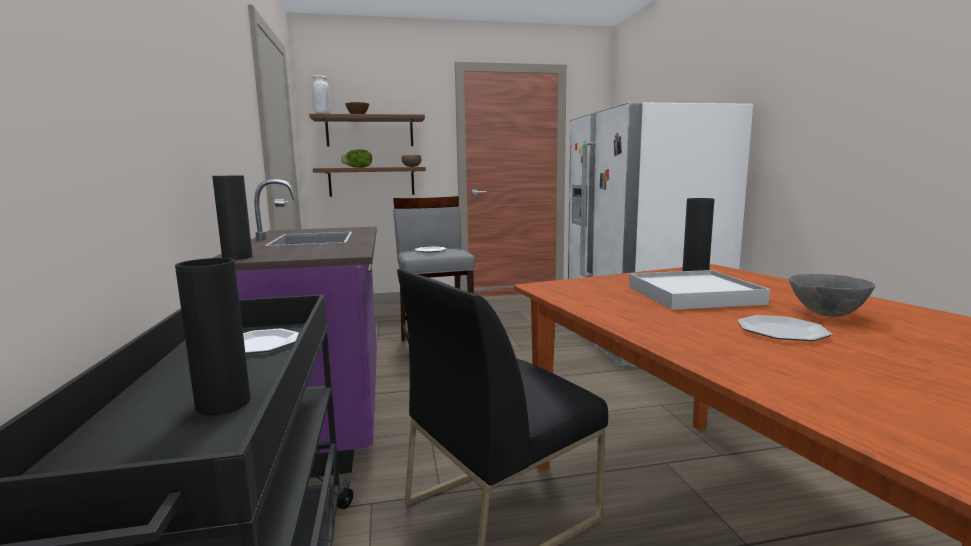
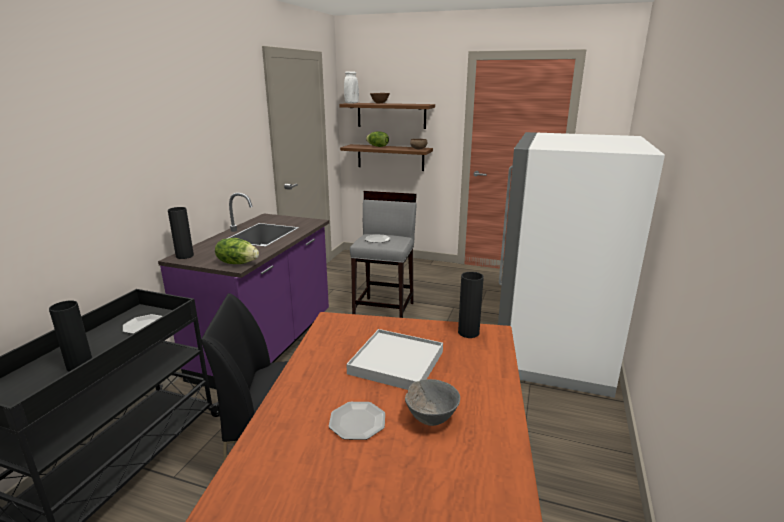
camera: 30 degrees right, 10 degrees up
(343, 252) = (237, 263): none -> lettuce

